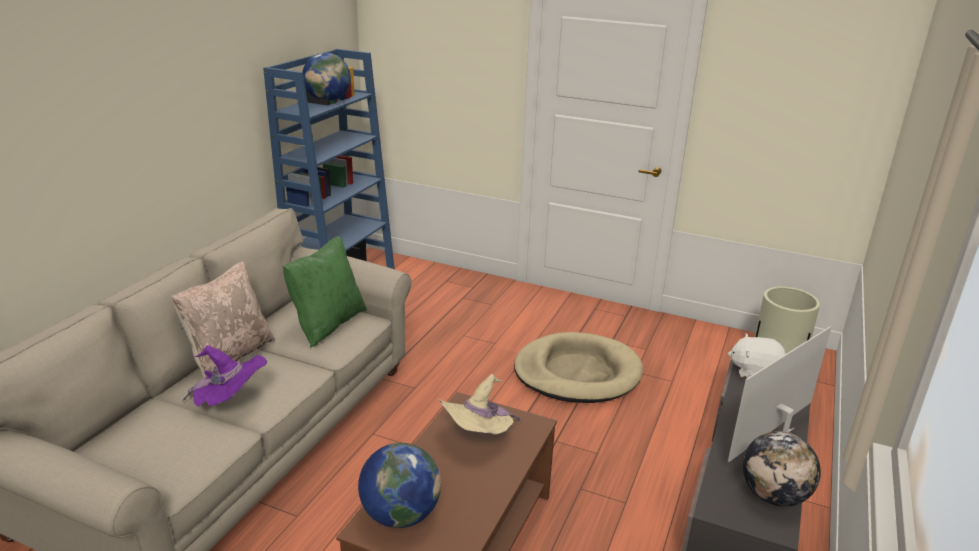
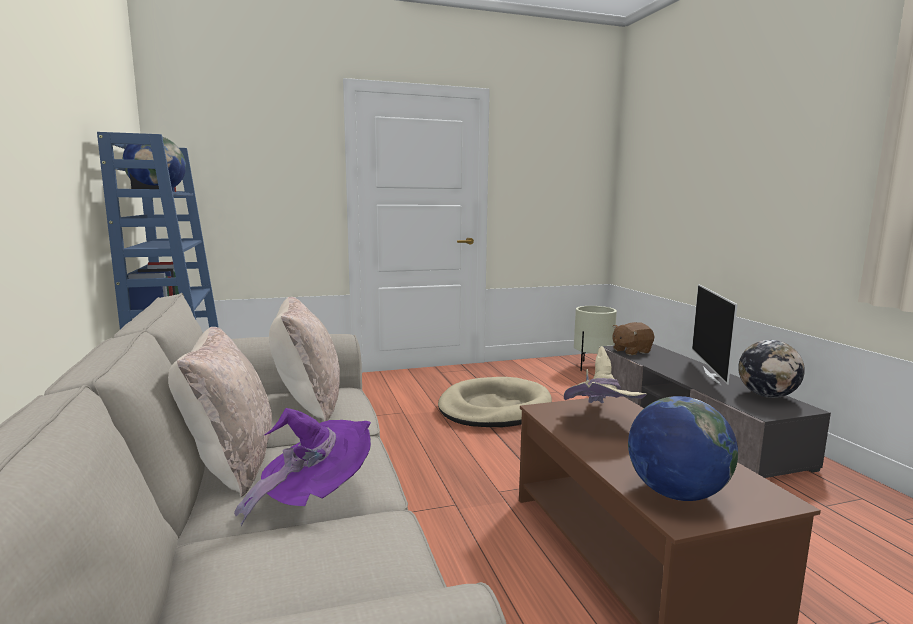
camera: 40 degrees left, 15 degrees down
(327, 324) = (308, 403): green pillow -> beige pillow
(755, 372) = (631, 351): white plush toy -> brown plush toy

